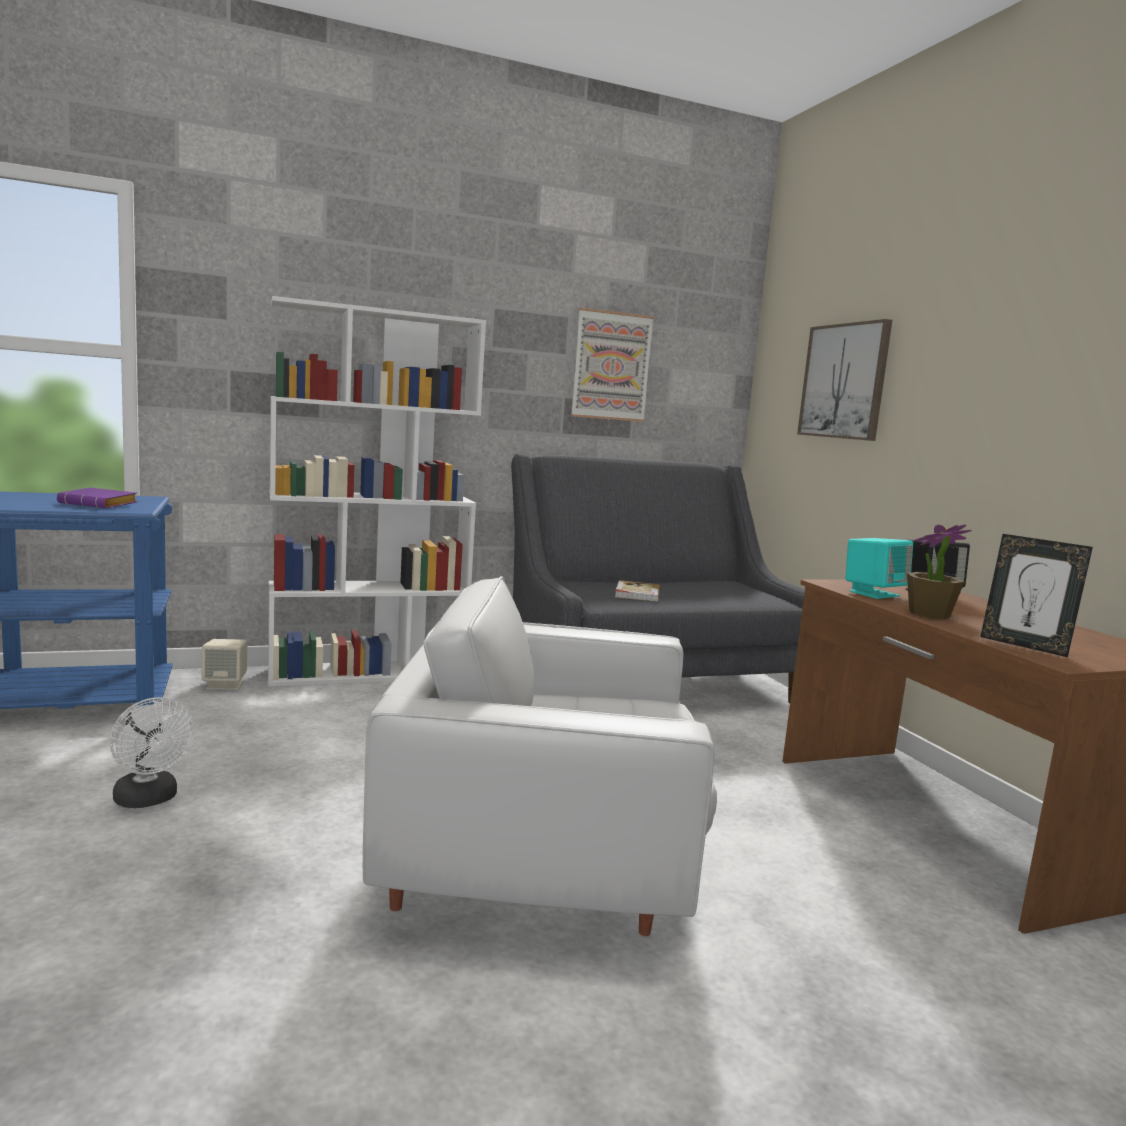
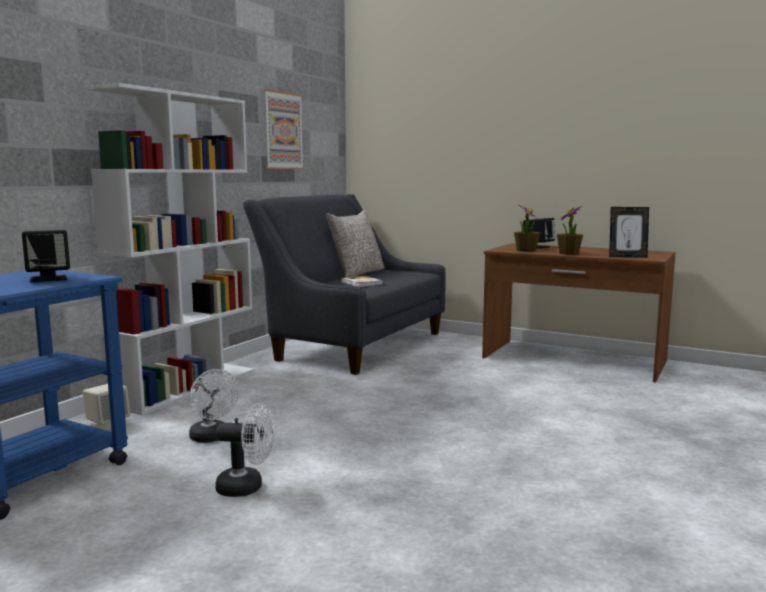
camera: 40 degrees left, 0 degrees up
(101, 504) = (49, 279): purple book -> black speaker
(256, 733) = (212, 438): none -> white fan
(544, 862) = (489, 426): white armchair -> none
(681, 581) = (357, 273): none -> grey pillow
(844, 381) = (432, 135): picture -> none
(873, 593) = (526, 250): turquoise speaker -> potted plant

